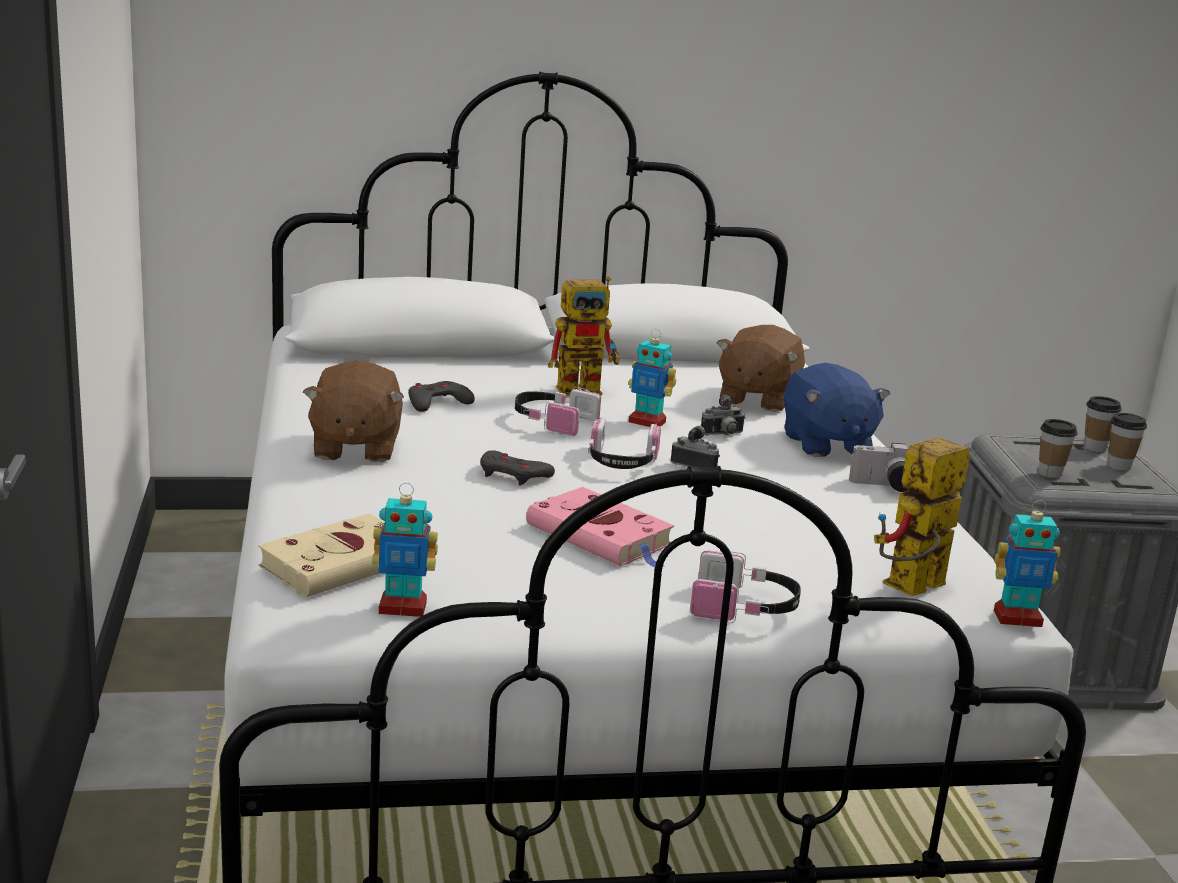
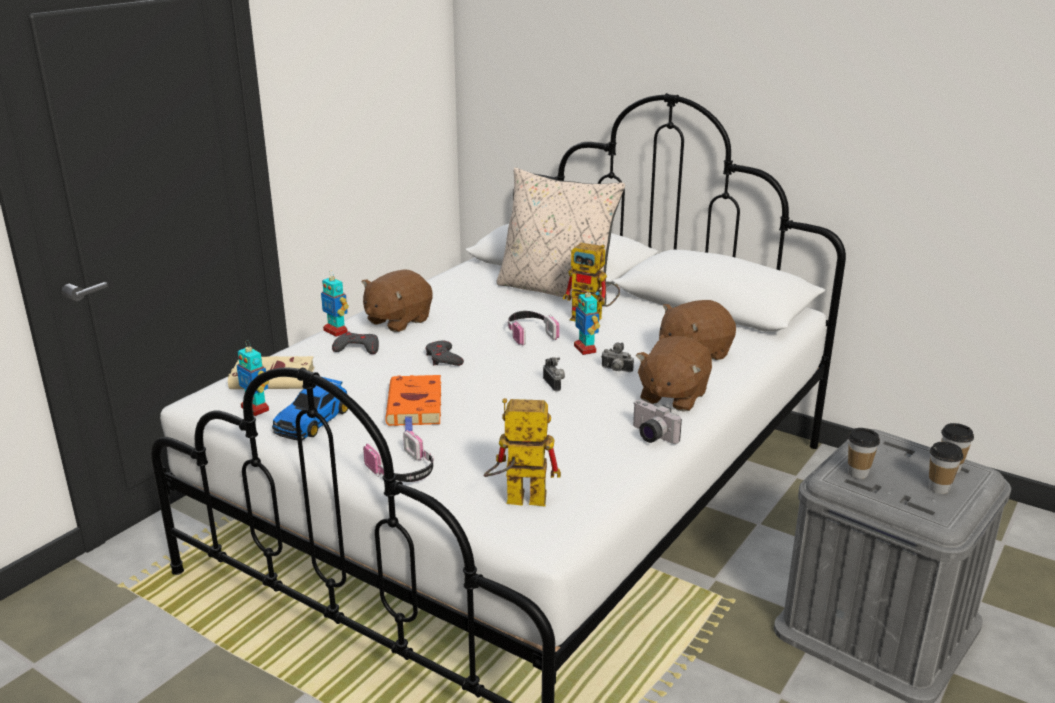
camera: 45 degrees right, 5 degrees up
(437, 403) = (490, 306): grey game controller -> grey game controller (357, 348)
(478, 368) = (556, 290): none -> beige pillow
(513, 593) = (313, 420): none -> toy car
(602, 537) = (415, 407): pink book -> orange book
(621, 462) = (516, 369): headphones -> none
(826, 444) = (672, 396): blue plush toy -> brown plush toy
(1017, 618) = (543, 543): toy robot -> toy robot (336, 331)

